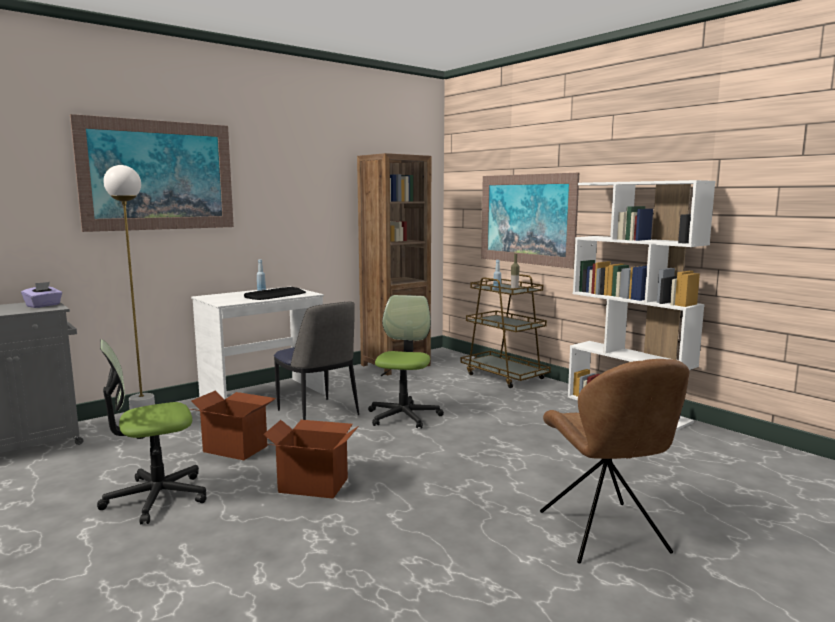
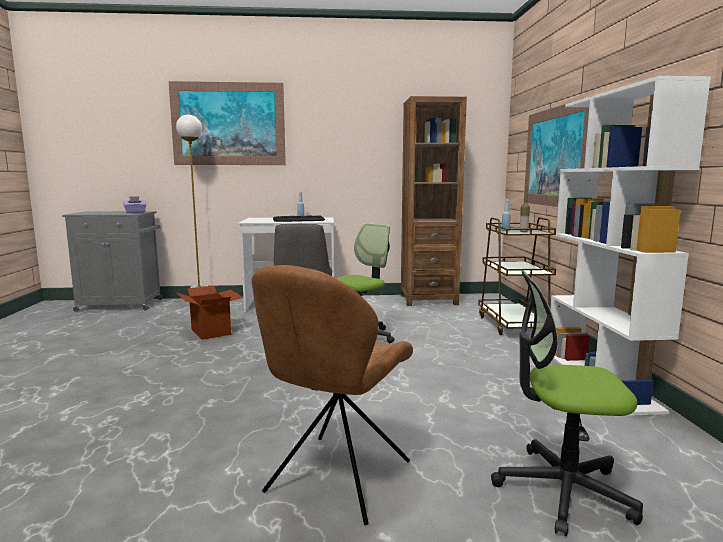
camera: 35 degrees right, 0 degrees up
(156, 497) = (119, 347): office chair -> office chair (562, 490)
(313, 485) = (207, 366): cardboard box -> none

